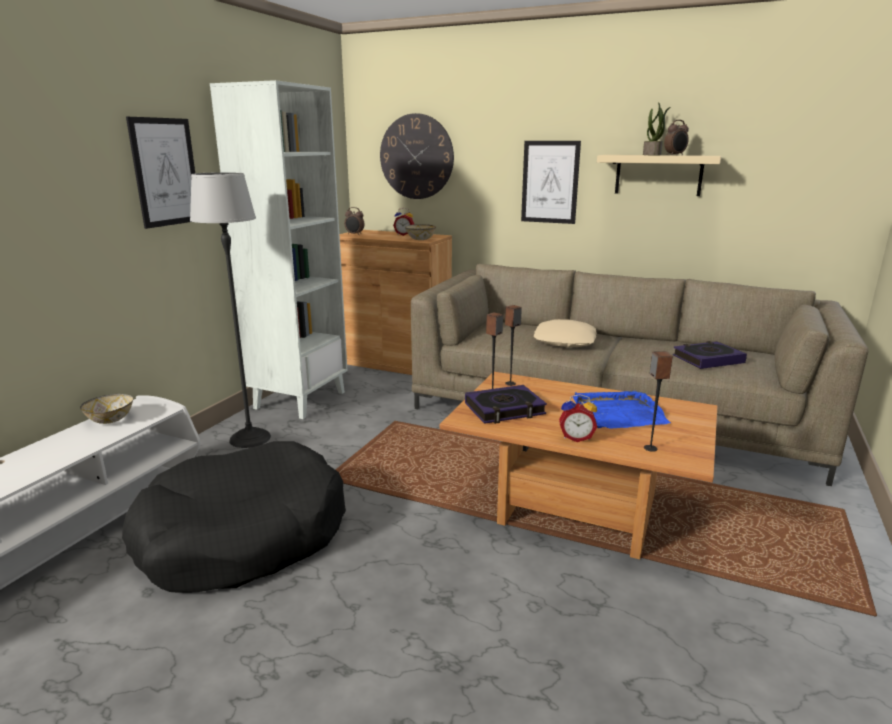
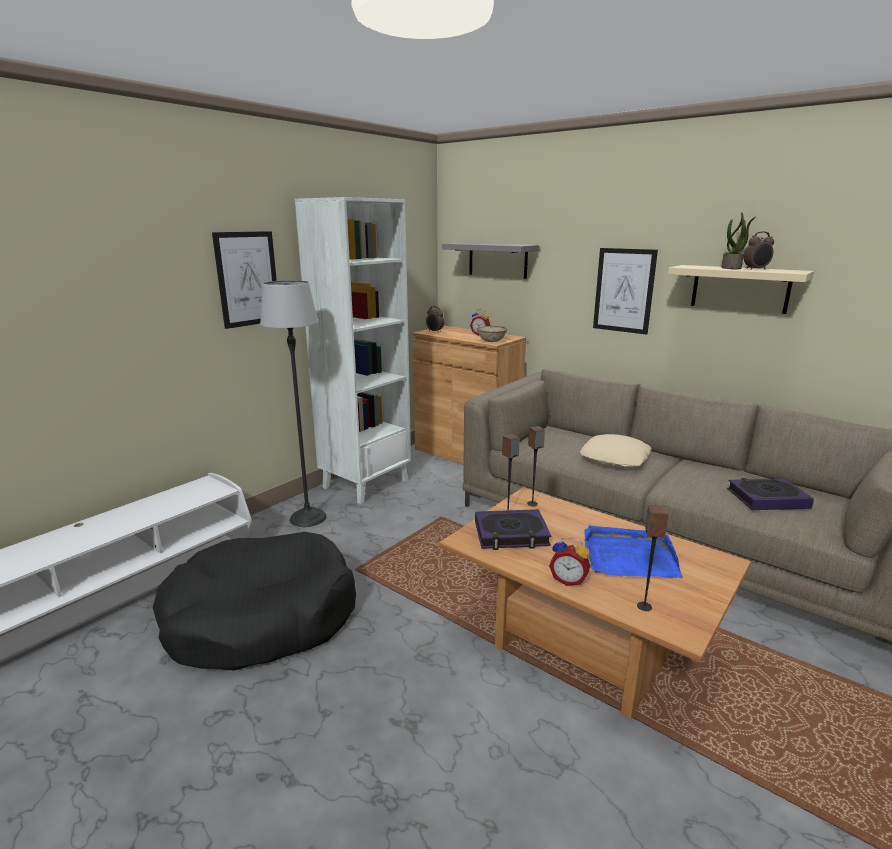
camera: 15 degrees right, 0 degrees up
(109, 420) = (177, 494): bowl -> none
(416, 157) = (497, 260): wall clock -> grey shelf

